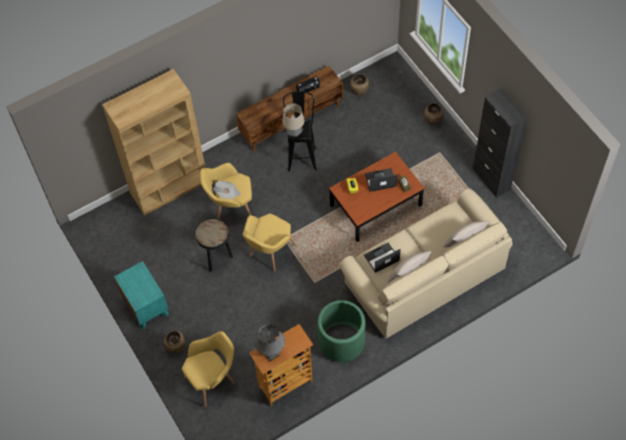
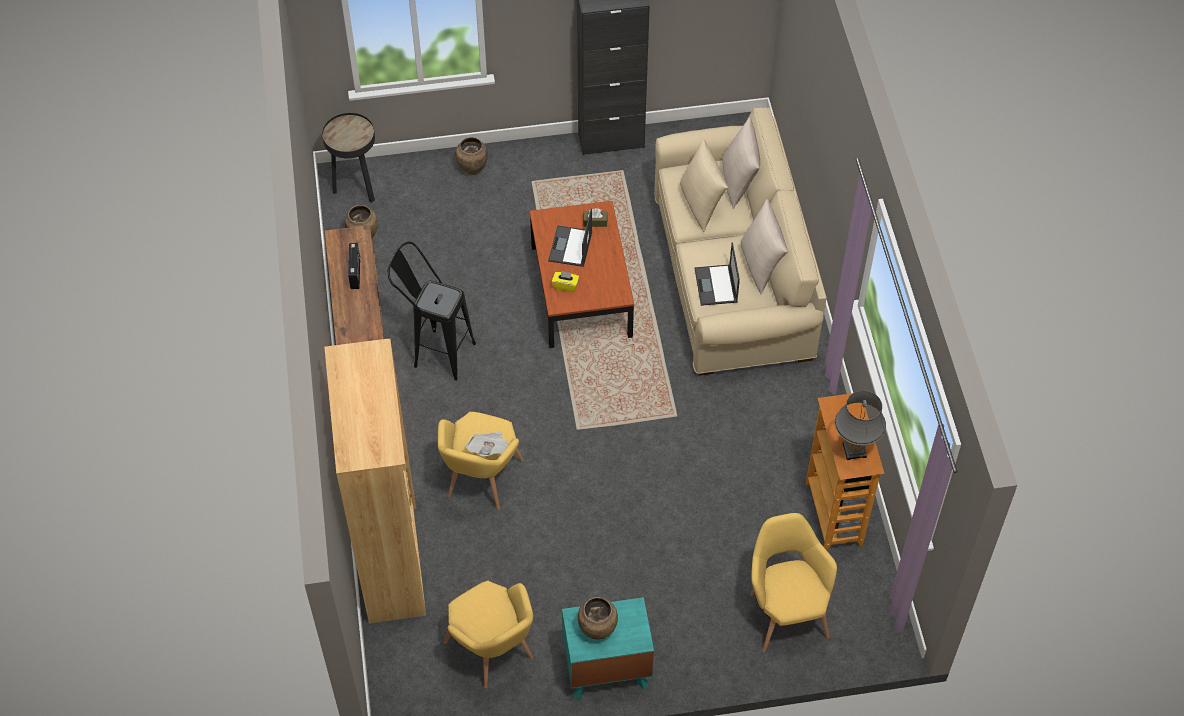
camera: 70 degrees left, 5 degrees down
(176, 347) = (704, 646): brown vase -> brown vase (598, 630)
(217, 258) = (566, 533): black side table -> black side table (357, 188)
(269, 253) = (594, 457): yellow armchair -> yellow armchair (494, 654)
(294, 133) = (442, 308): table lamp -> none
(341, 341) = (793, 417): green planter -> none
(437, 230) = (701, 204): none -> beige pillow

